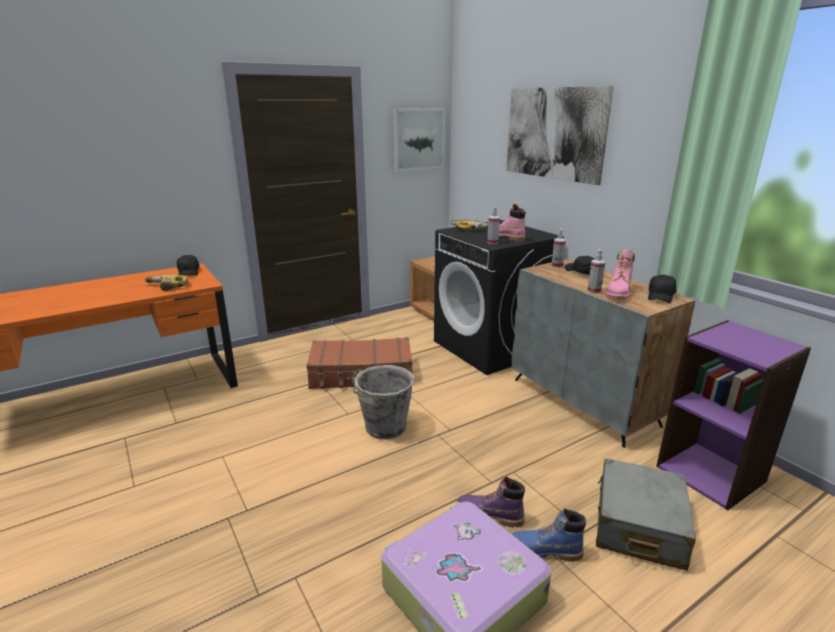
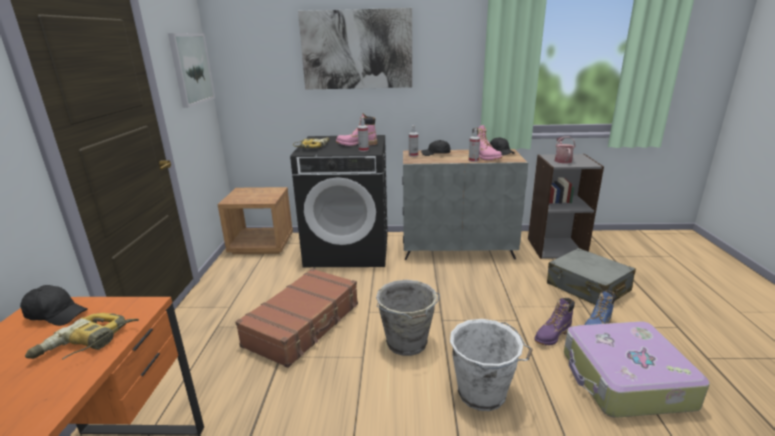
camera: 55 degrees left, 0 degrees up
(354, 491) = (484, 393): none -> white bucket
(711, 473) = (556, 247): purple bookcase -> grey bookcase
(734, 338) = (562, 160): none -> watering can

